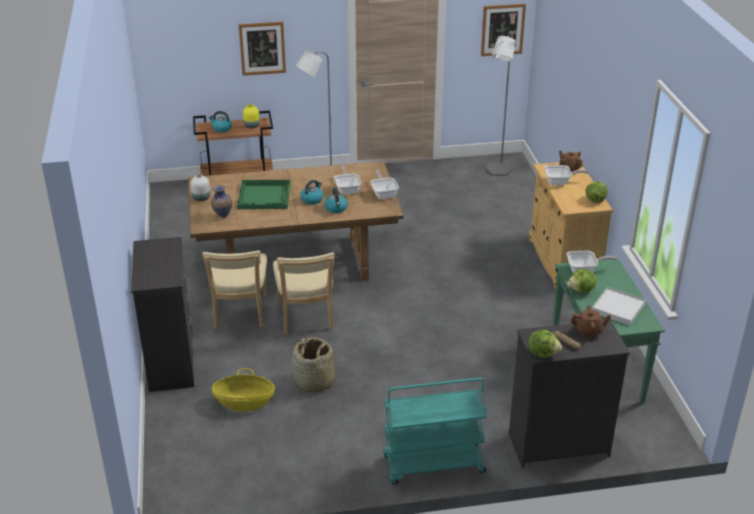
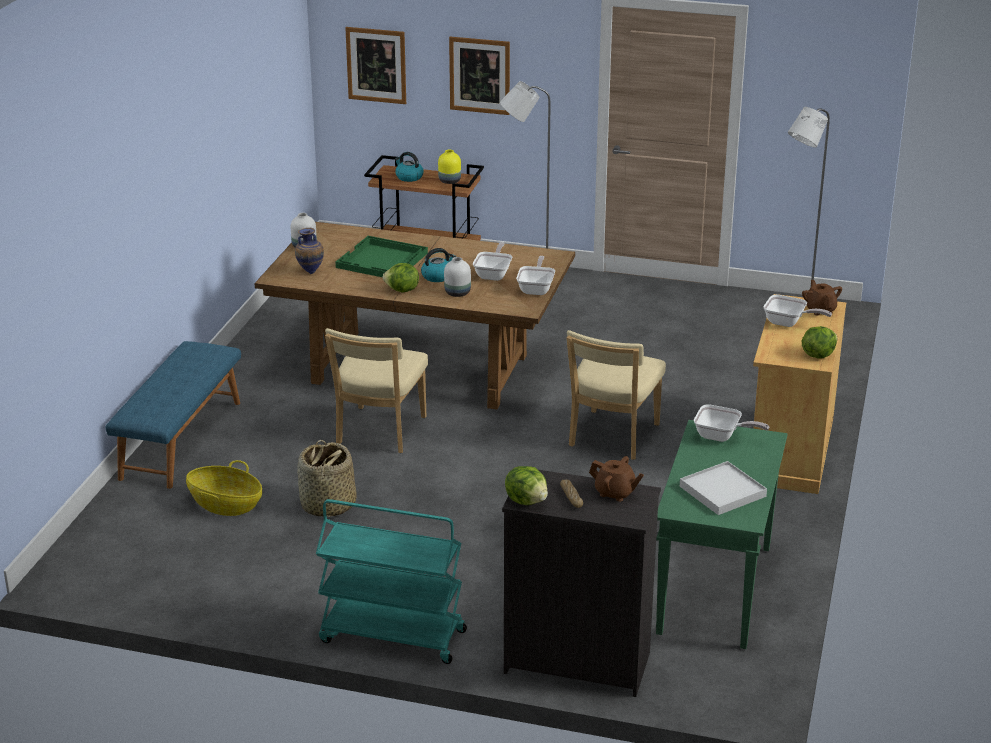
camera: 25 degrees right, 5 degrees down
(172, 362) = (180, 439): black dresser -> blue bench
(240, 314) = (302, 408): beige chair -> beige chair (611, 438)
(336, 208) = (458, 293): kettle -> white vase
(502, 29) = (832, 103): picture -> picture (376, 65)
(581, 290) = (692, 459): lettuce -> lettuce (402, 290)

